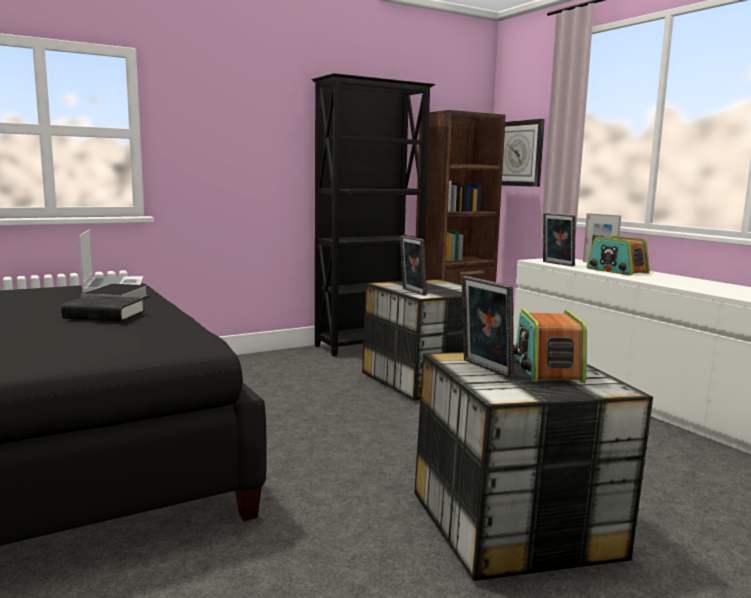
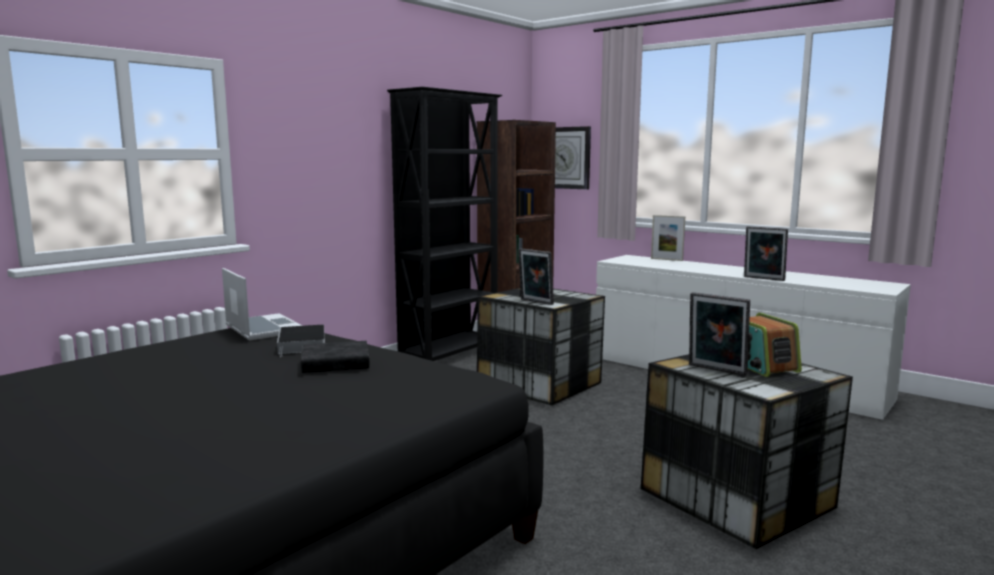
camera: 20 degrees left, 0 degrees up
(556, 264) = (636, 263): picture frame -> picture frame (763, 279)
(616, 271) = (693, 266): radio -> none

